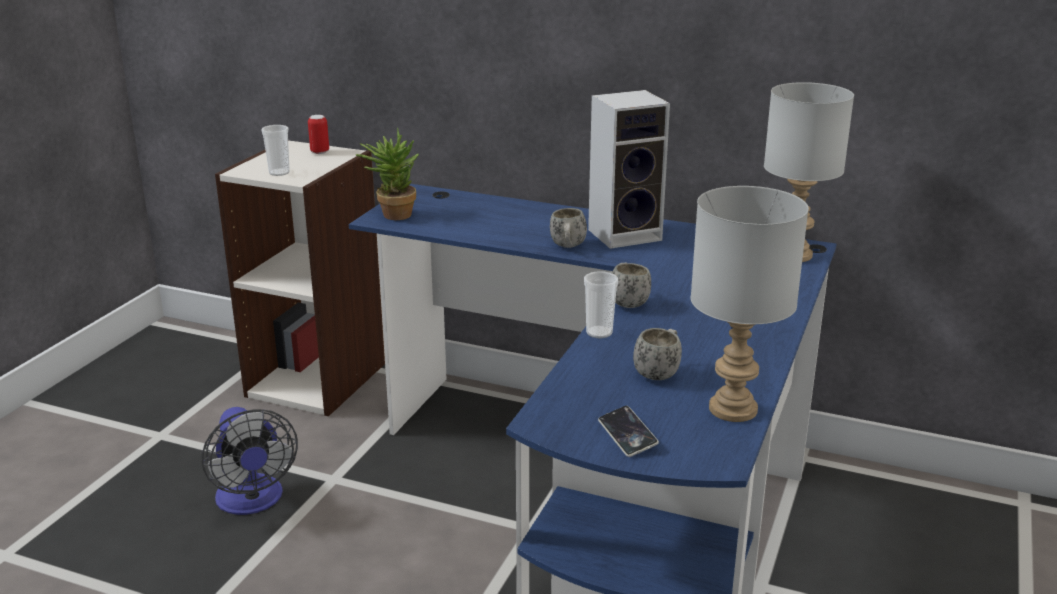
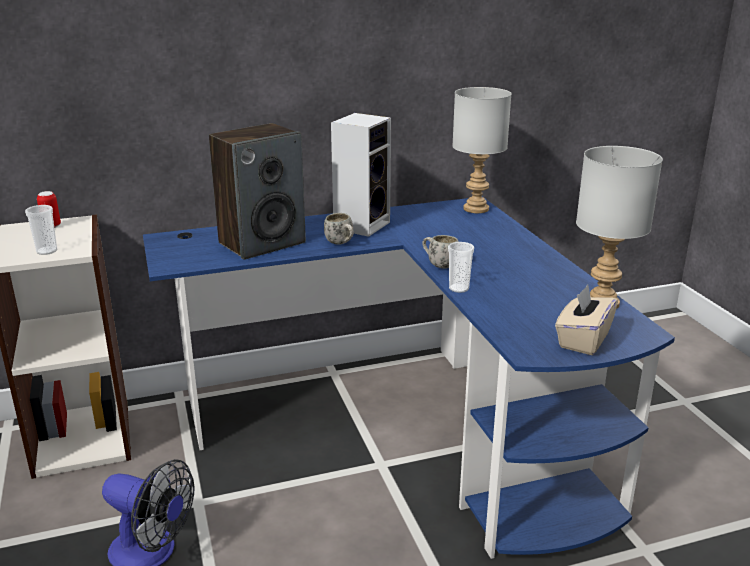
camera: 40 degrees left, 0 degrees up
(392, 214) = (172, 259): potted plant -> none
(494, 223) = (262, 243): none -> speaker
(627, 435) = (583, 340): phone -> beige tissue box
(659, 372) = (531, 298): white mug -> none

